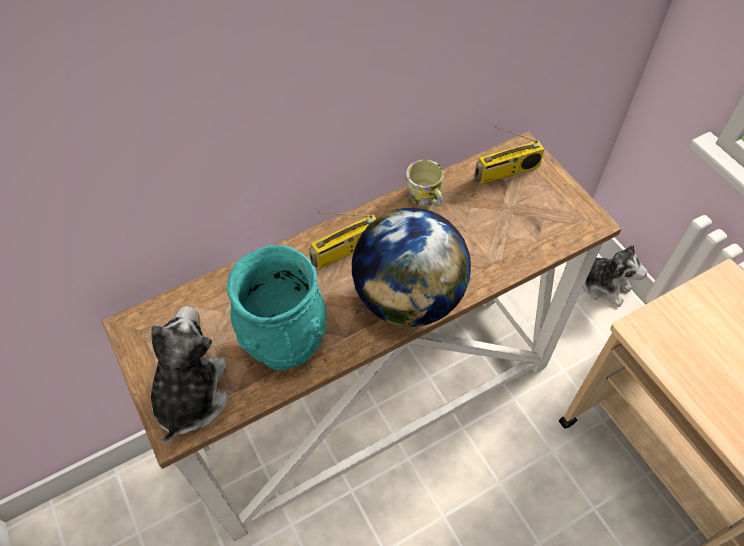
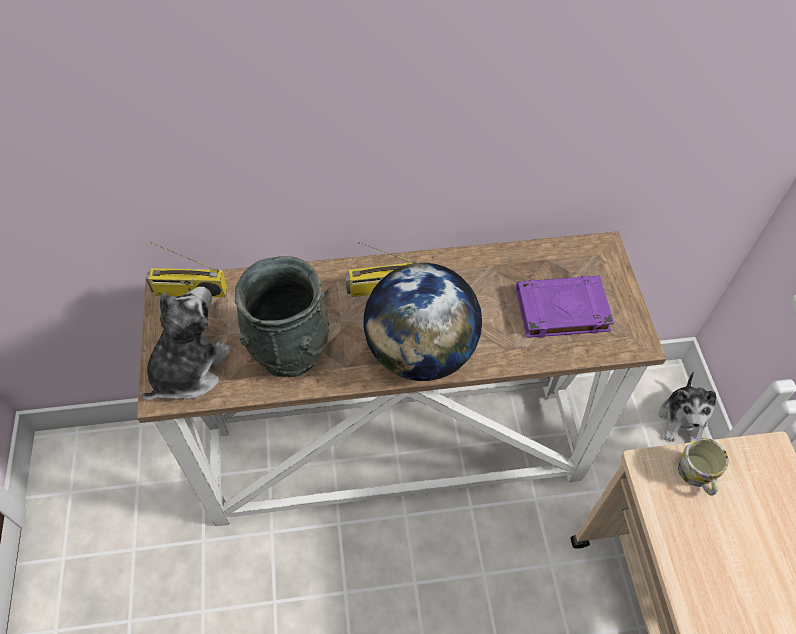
camera: 20 degrees right, 0 degrees up
(286, 344) = (290, 354): turquoise vase -> grey vase
(426, 197) = (483, 263): mug -> mug (697, 476)
(506, 172) = (575, 264): radio -> radio (189, 292)
(514, 217) = (561, 310): none -> purple book
(603, 284) = (682, 420): plush toy -> plush toy turned 45 degrees clockwise

